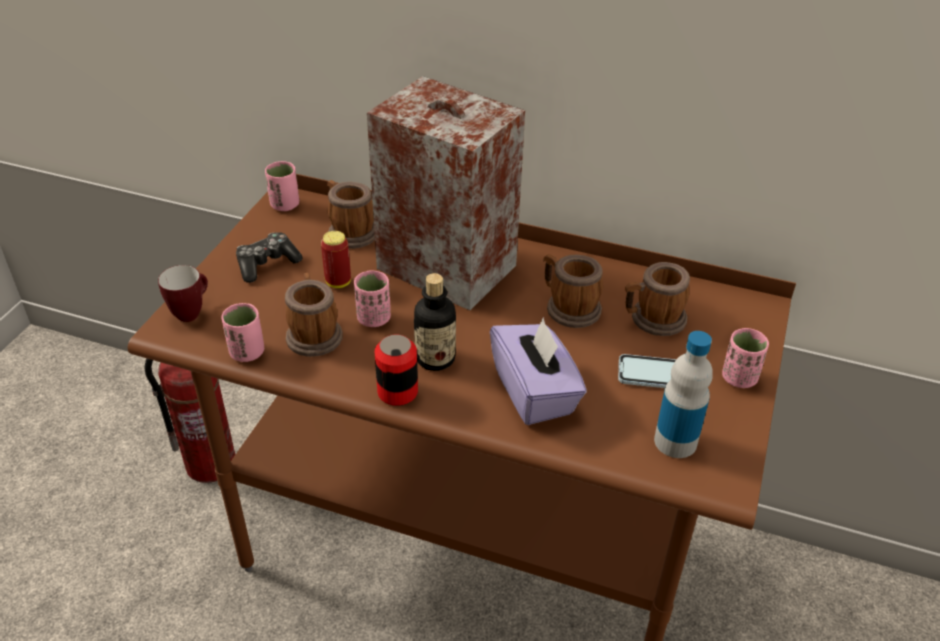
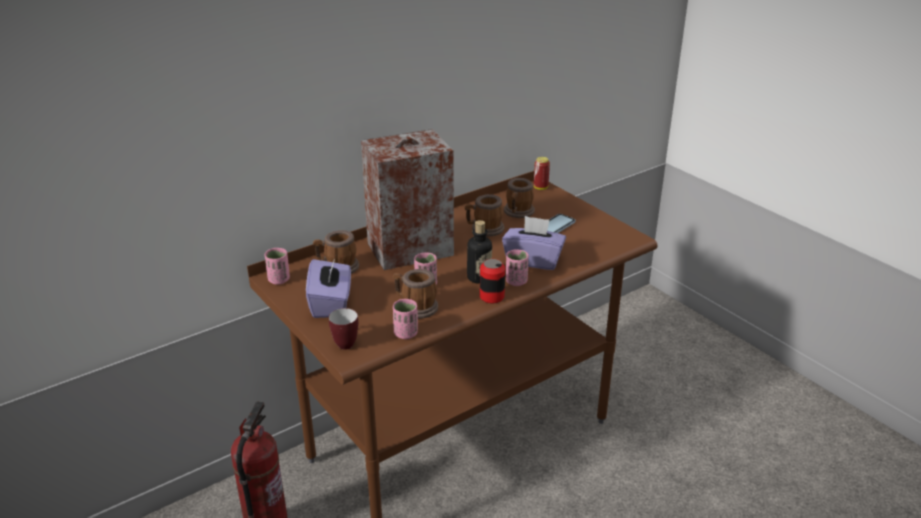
camera: 55 degrees left, 10 degrees down
(267, 264) = (331, 303): game controller -> purple tissue box
(338, 282) = (380, 285): can -> can (540, 188)
(675, 441) = (599, 239): bottle -> none
(739, 378) = (577, 210): pink cup -> pink cup (516, 281)

